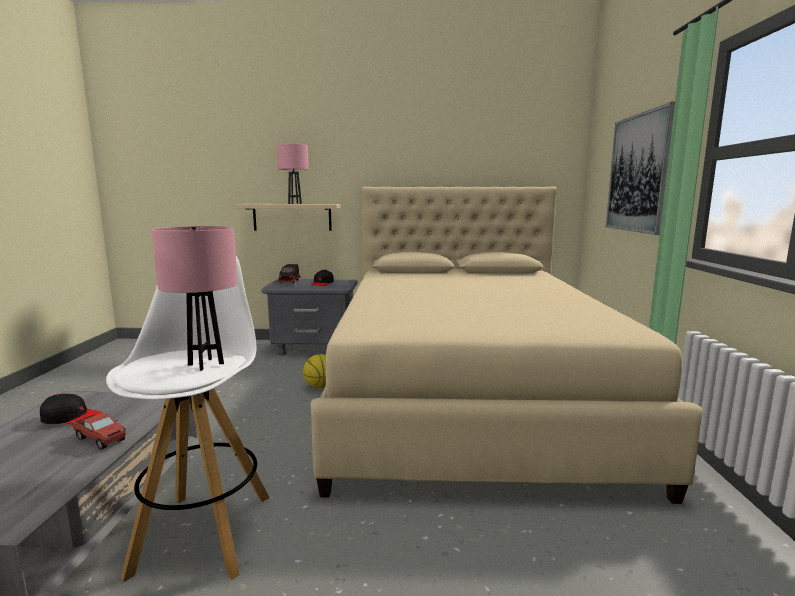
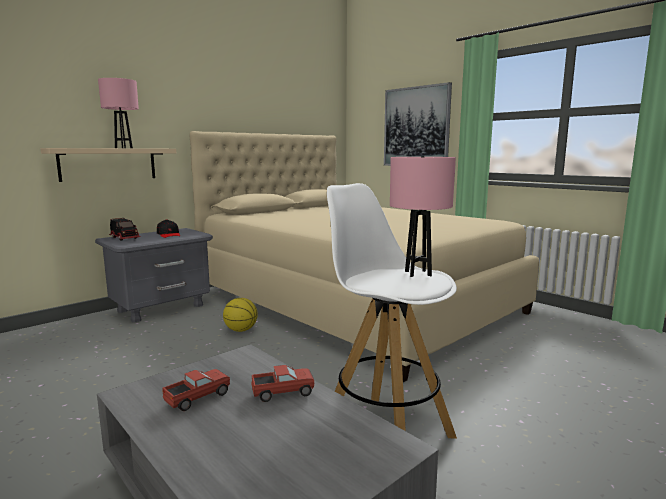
camera: 45 degrees left, 0 degrees up
(71, 418) = (197, 398): black cap -> toy truck

